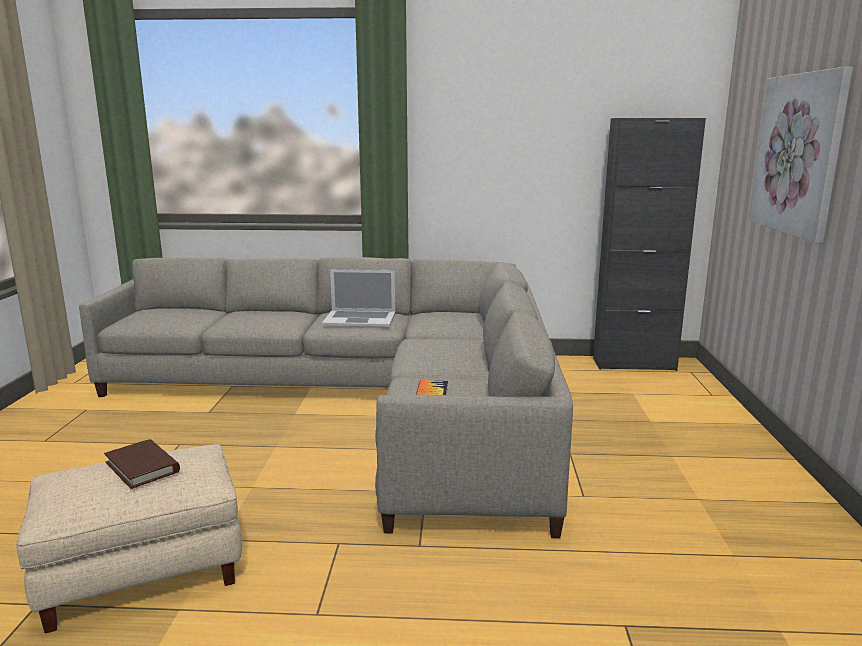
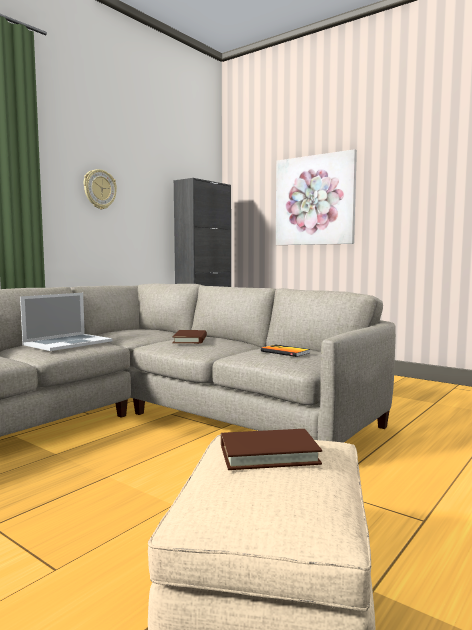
camera: 55 degrees left, 10 degrees down
(438, 346) = (190, 340): none -> brown book
(491, 143) = (99, 189): none -> wall clock

